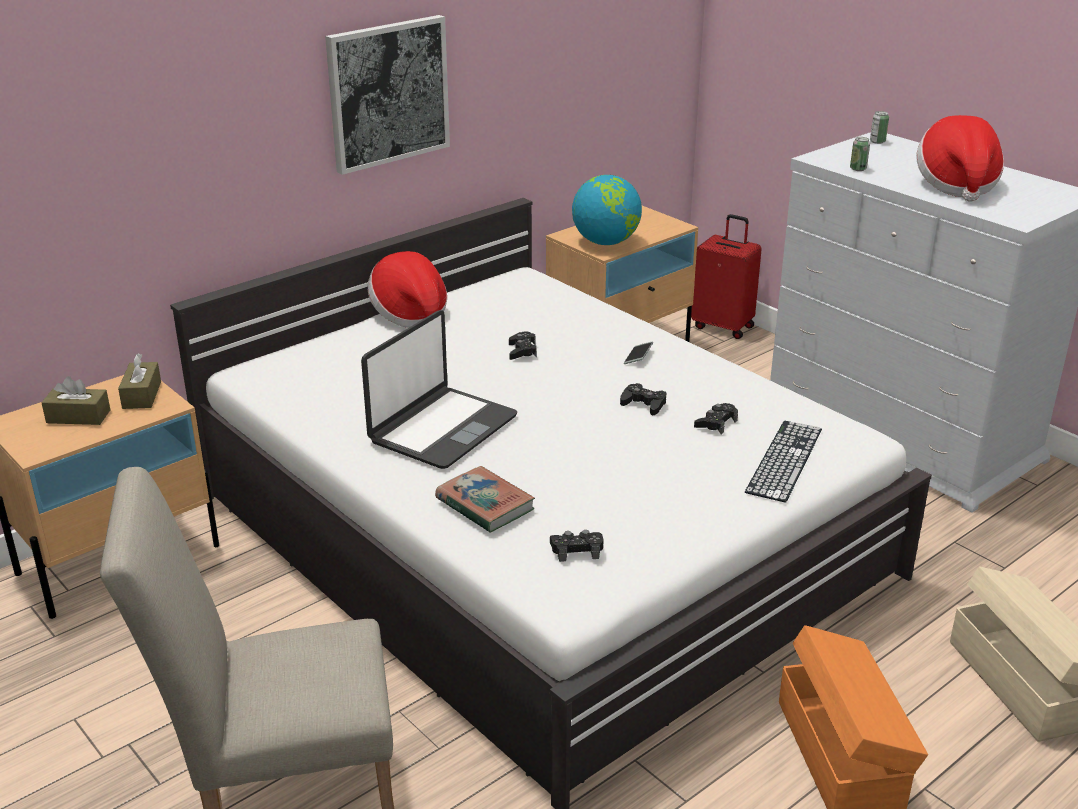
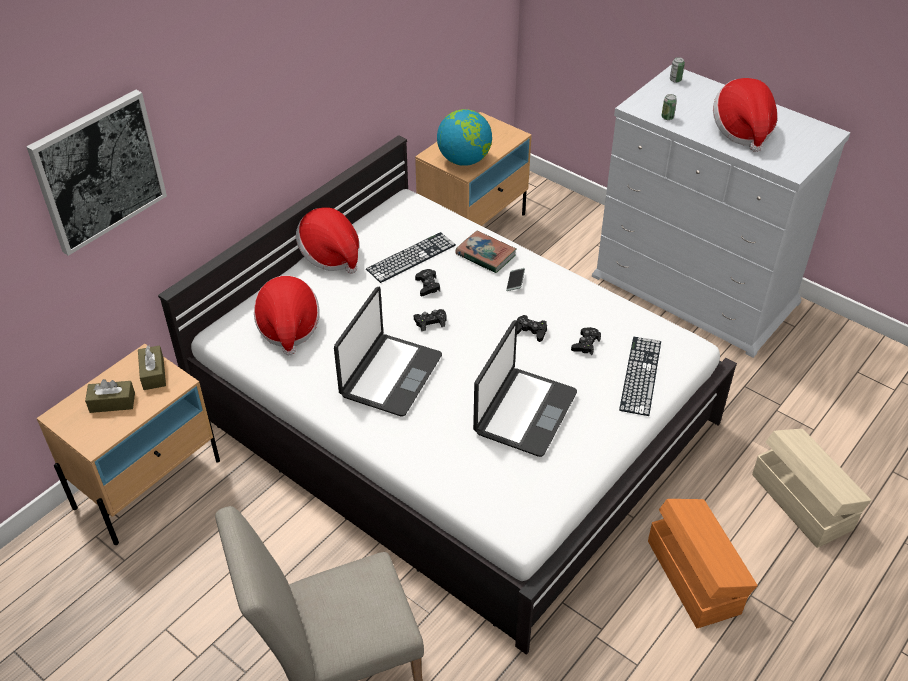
camera: 10 degrees left, 15 degrees up
(330, 374) = (288, 328): none -> hat
(388, 93) = (298, 90): picture -> picture (98, 171)
(484, 504) = (442, 447): book -> book (485, 255)
(510, 324) = (411, 257): none -> keyboard
(576, 550) = (516, 481): black game controller -> black game controller (430, 322)
(609, 480) = (524, 412): none -> laptop
(723, 326) = (548, 194): red suitcase -> none

